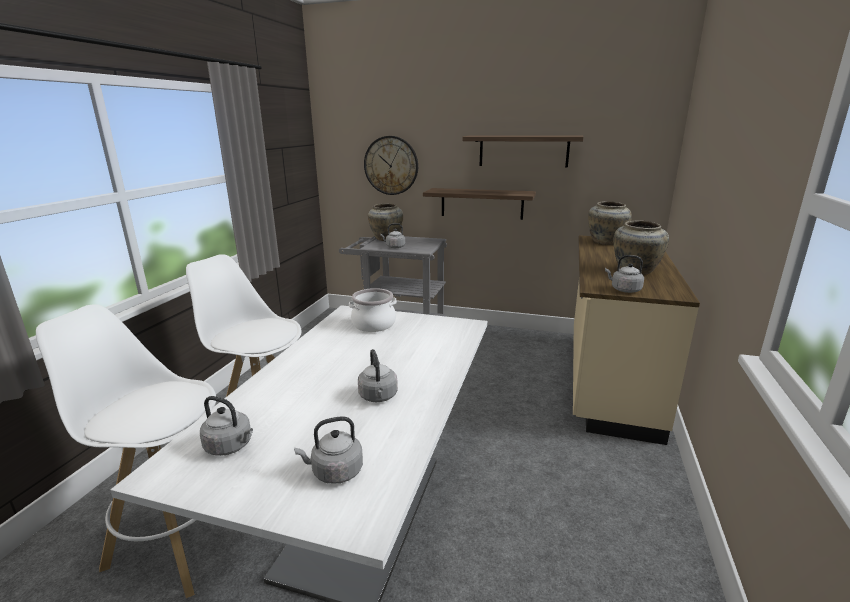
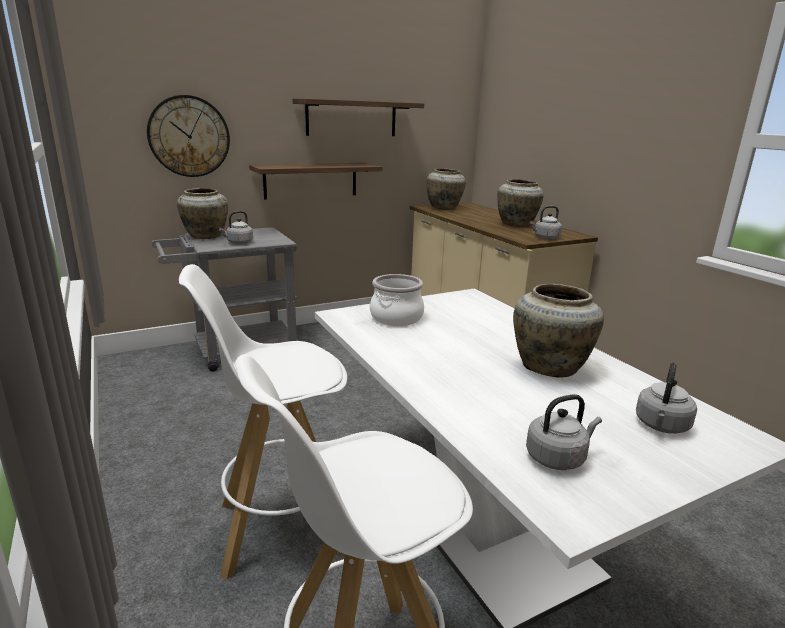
camera: 45 degrees left, 0 degrees up
(378, 397) = (550, 367): grey kettle -> beige vase

